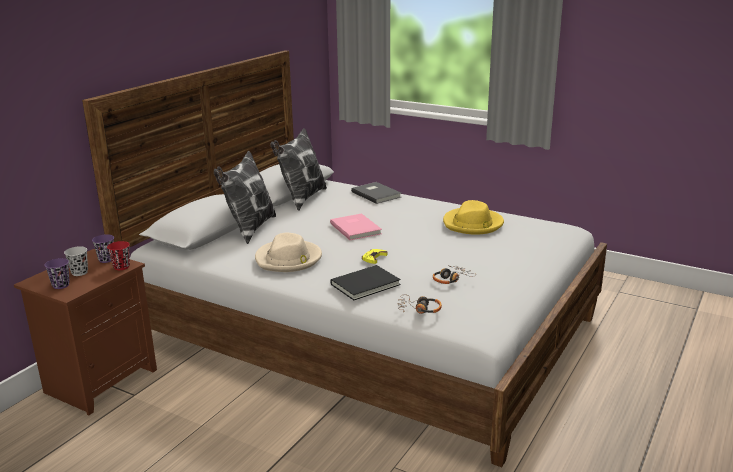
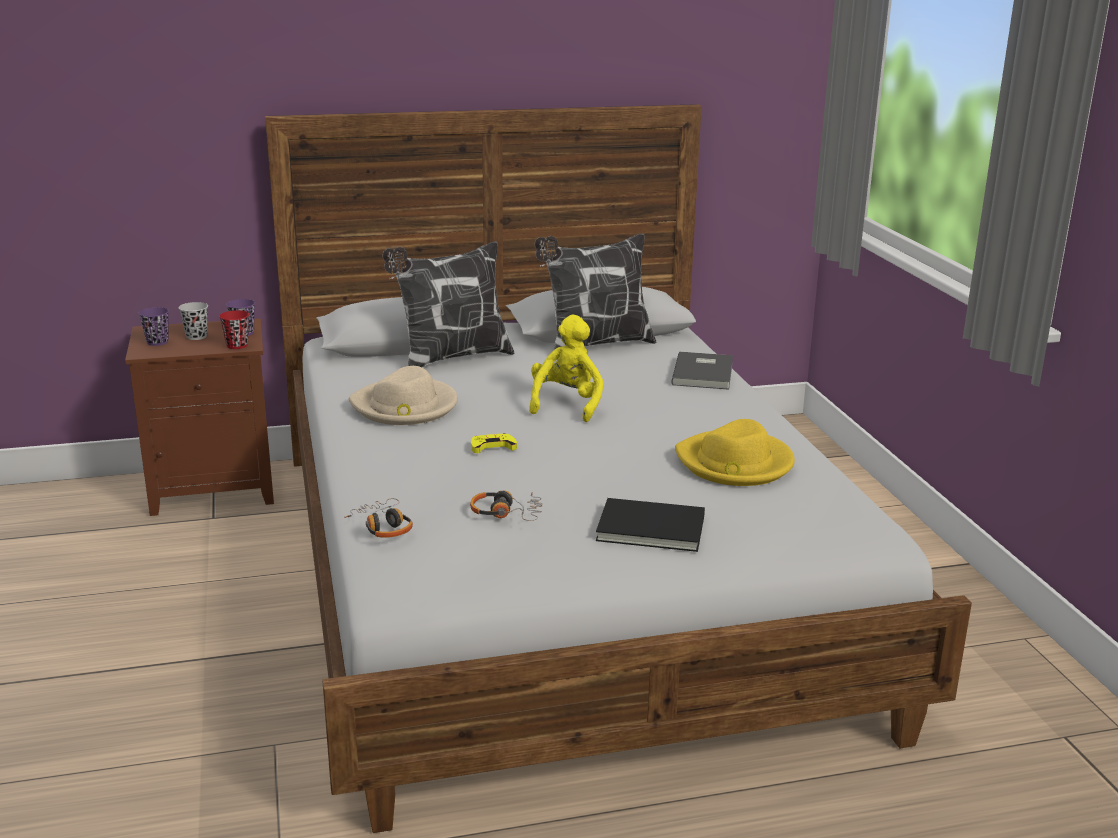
camera: 45 degrees right, 0 degrees up
(356, 228) = (567, 404): pink book -> yellow plush toy
(367, 285) = (405, 472): black book -> black book (652, 530)

